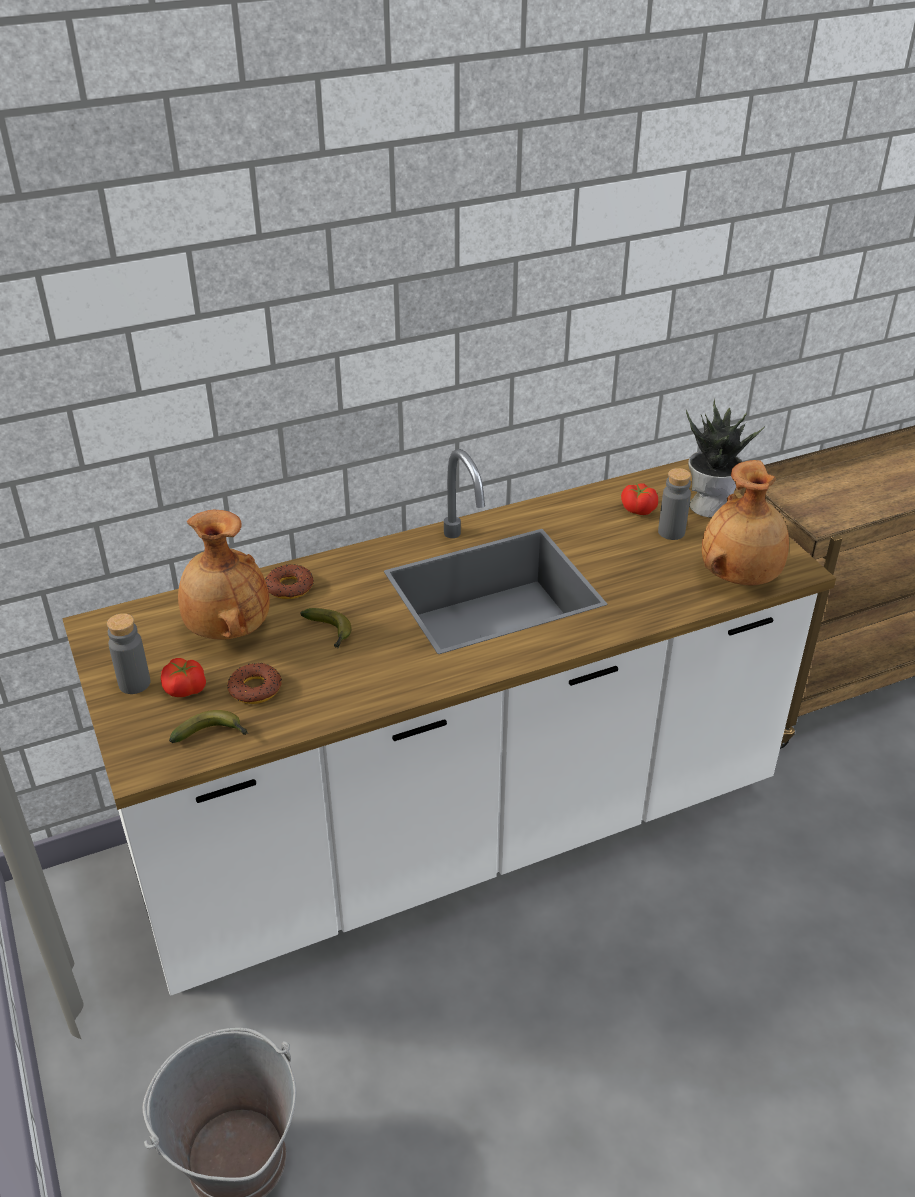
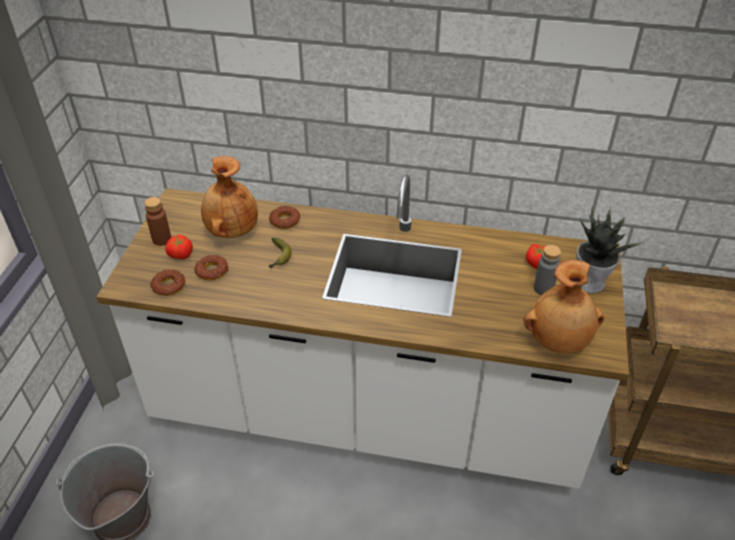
camera: 35 degrees right, 5 degrees up
(134, 683) = (162, 239): grey bottle -> brown bottle
(213, 734) = (169, 286): banana -> donut

